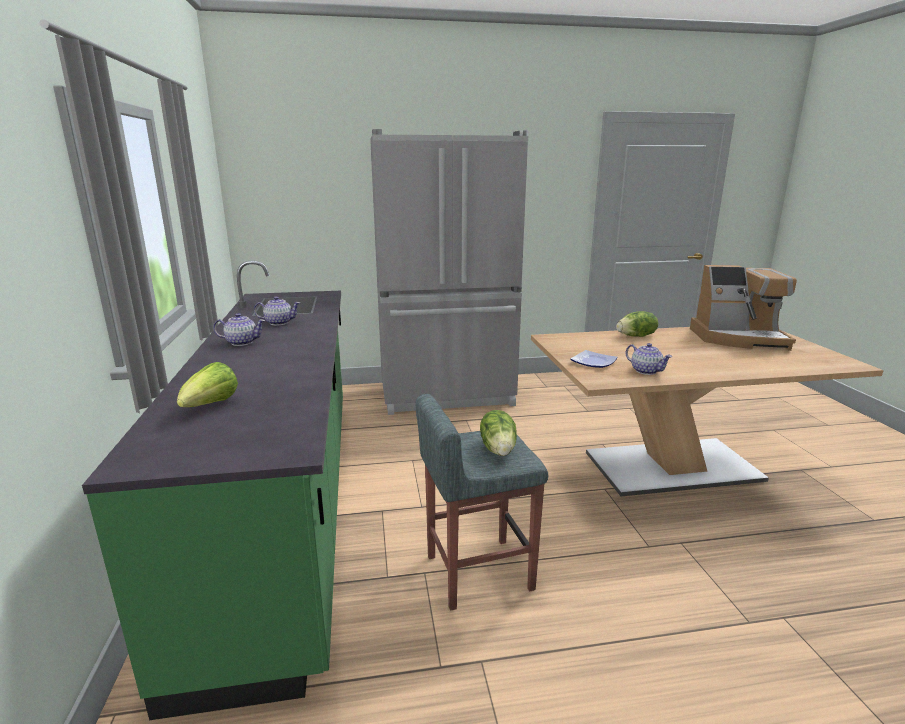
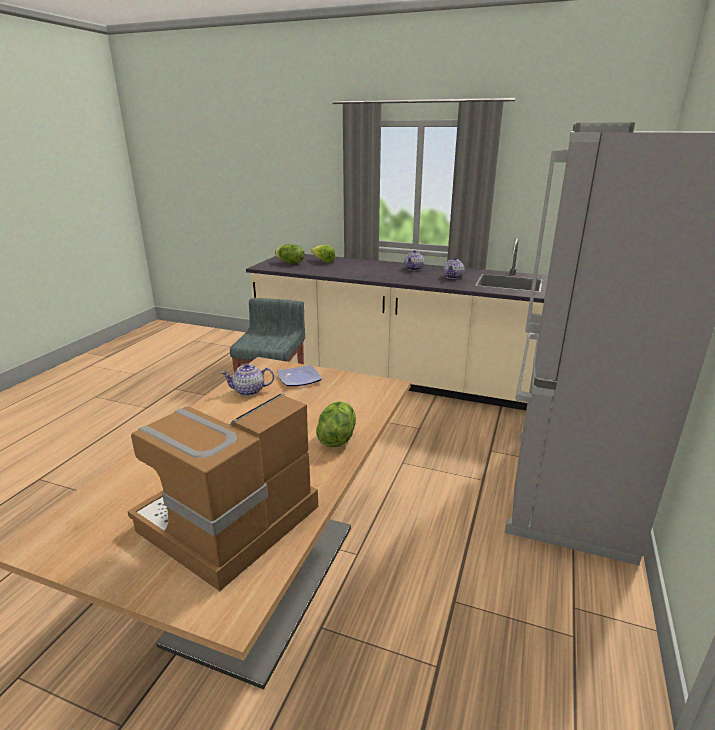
camera: 120 degrees right, 5 degrees up
(287, 505) = (398, 378): green counter -> beige counter
(499, 449) = (263, 341): lettuce -> lettuce (290, 263)

